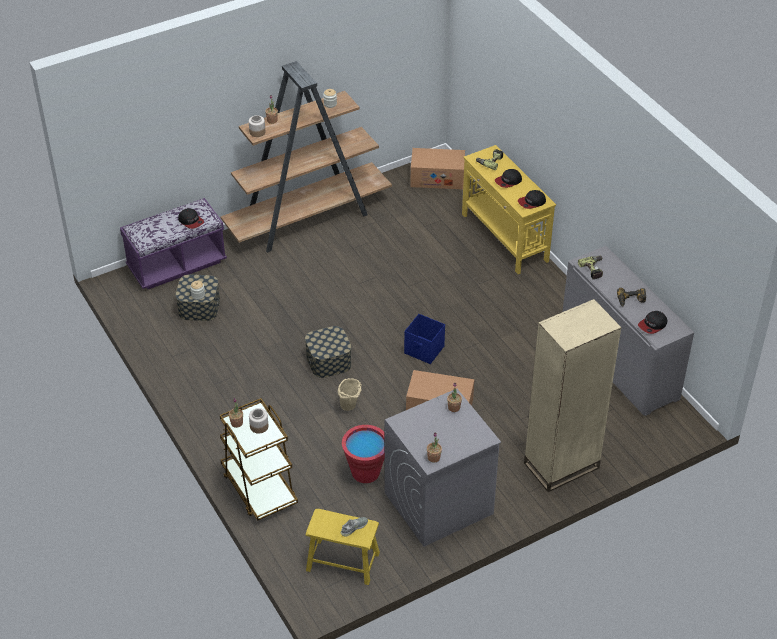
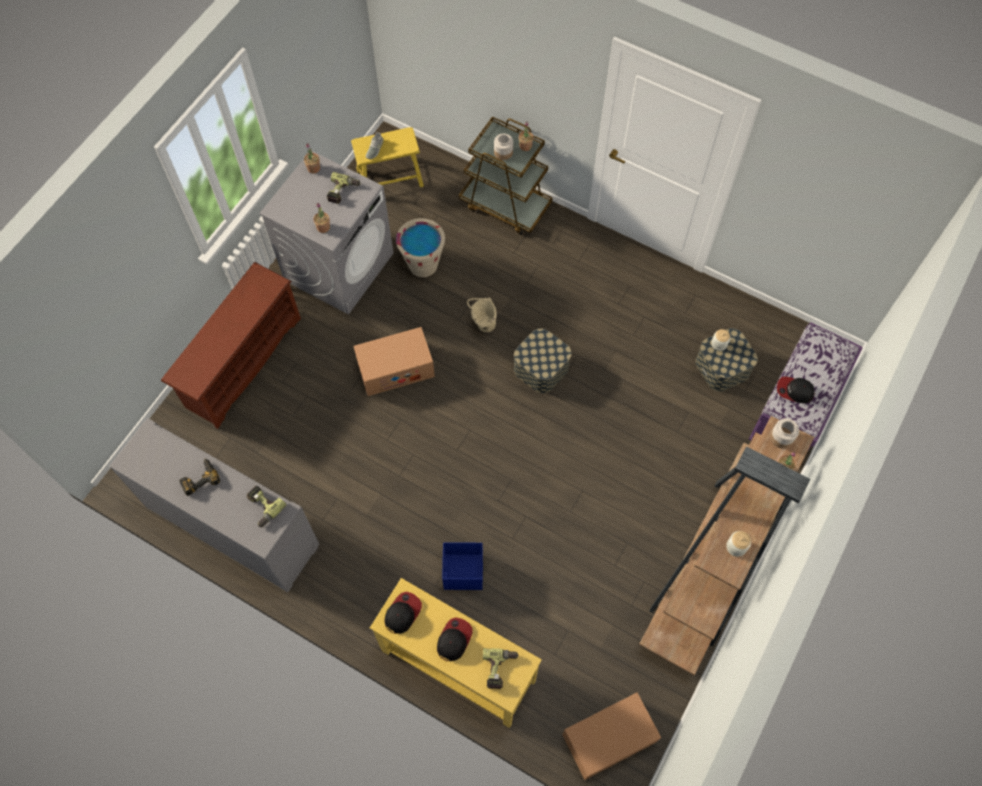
camera: 150 degrees right, 20 degrees up
(365, 472) = (423, 265): red bucket -> beige bucket
(421, 428) = (343, 192): none -> power drill
(424, 350) = (452, 432): blue storage box -> blue storage box (462, 571)
(561, 465) = (242, 362): beige bookcase -> brown shoe rack
(652, 325) = (161, 452): cap -> none

